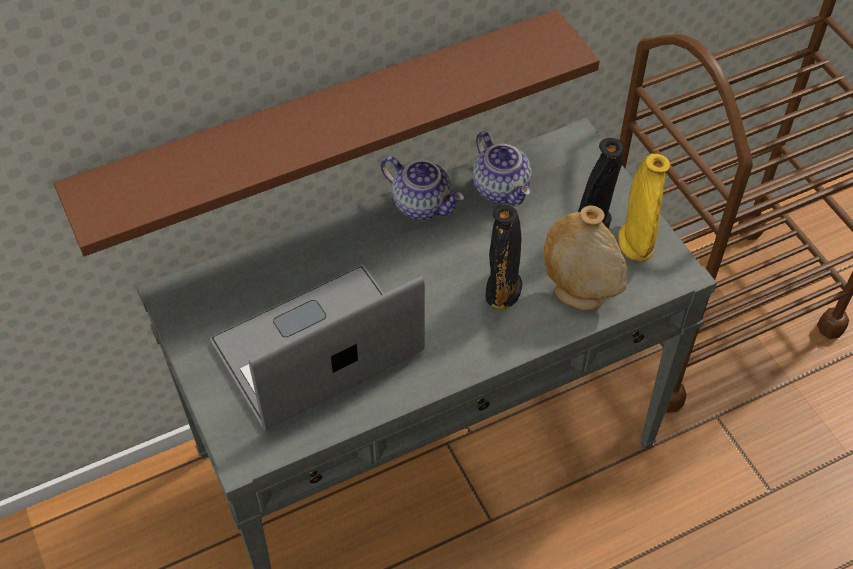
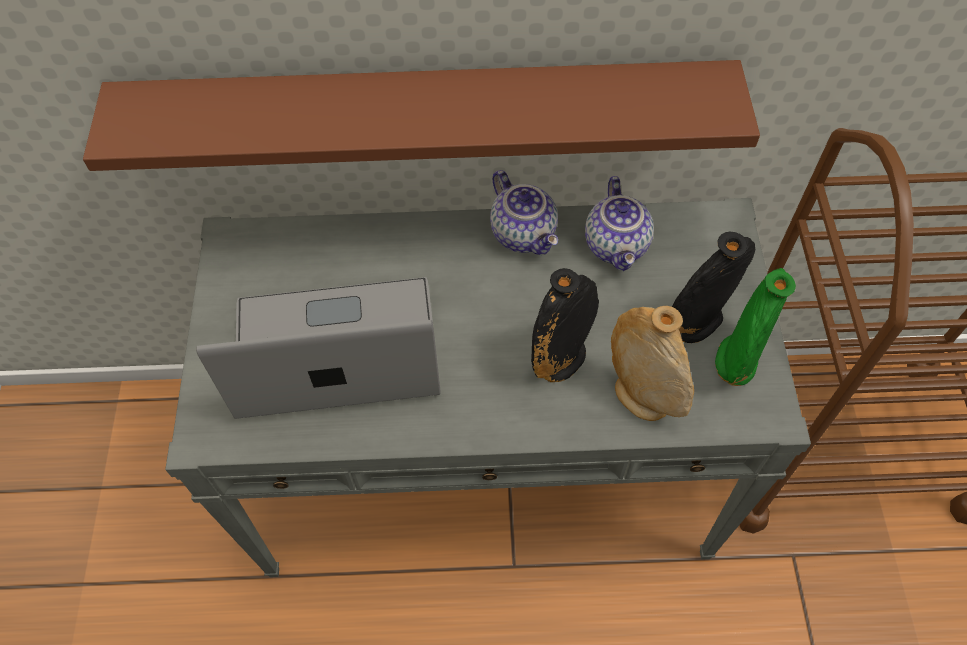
camera: 25 degrees right, 5 degrees up
(635, 243) = (736, 361): yellow vase -> green vase

